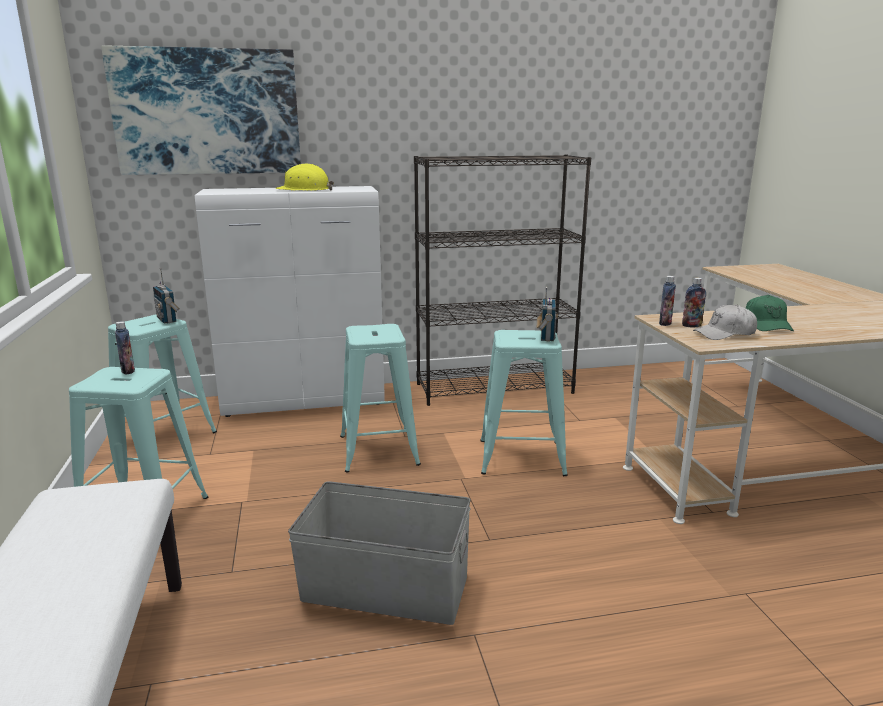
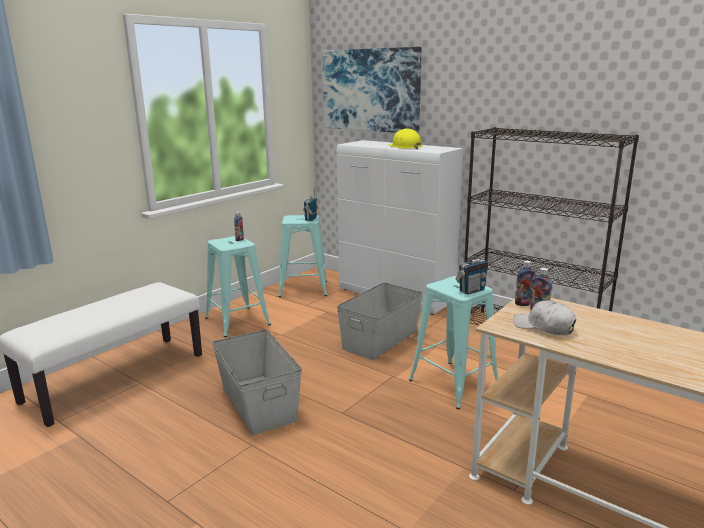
camera: 50 degrees right, 0 degrees up
(378, 450) = (381, 339): turquoise stool -> grey storage box
(767, 324) = (614, 336): green cap -> none

